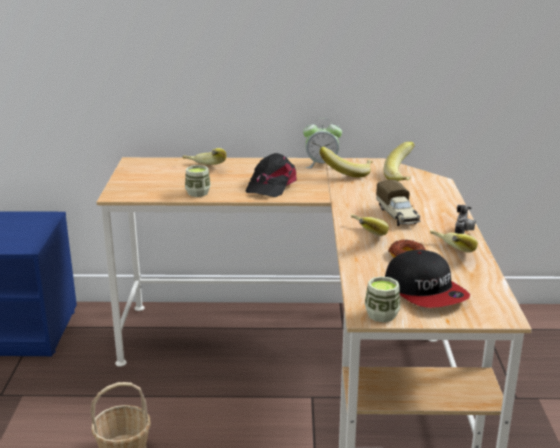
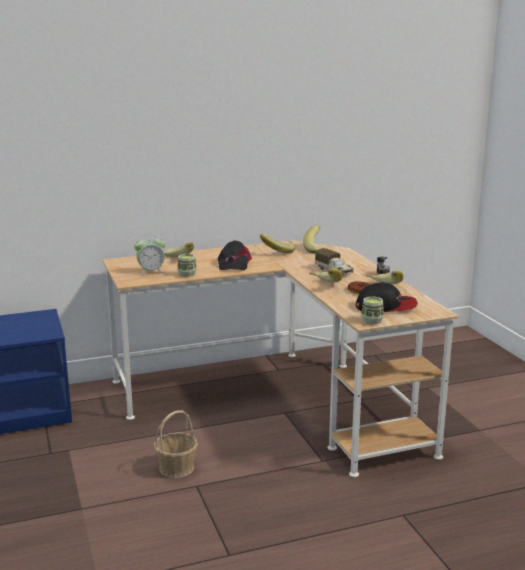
camera: 20 degrees left, 5 degrees down
(321, 165) = (256, 248): alarm clock -> alarm clock (151, 271)
(425, 291) = (386, 306): cap -> cap turned 45 degrees counterclockwise

